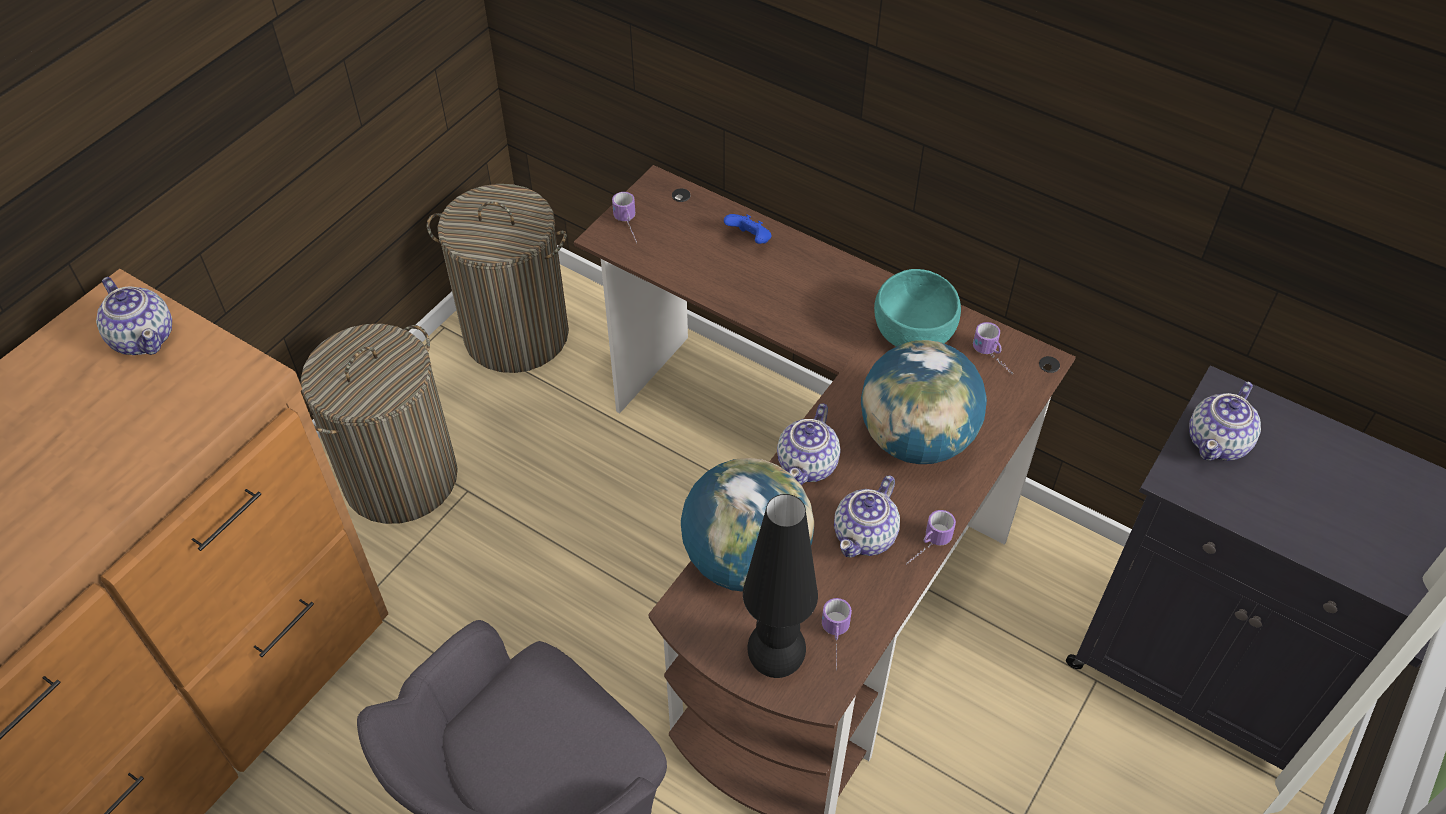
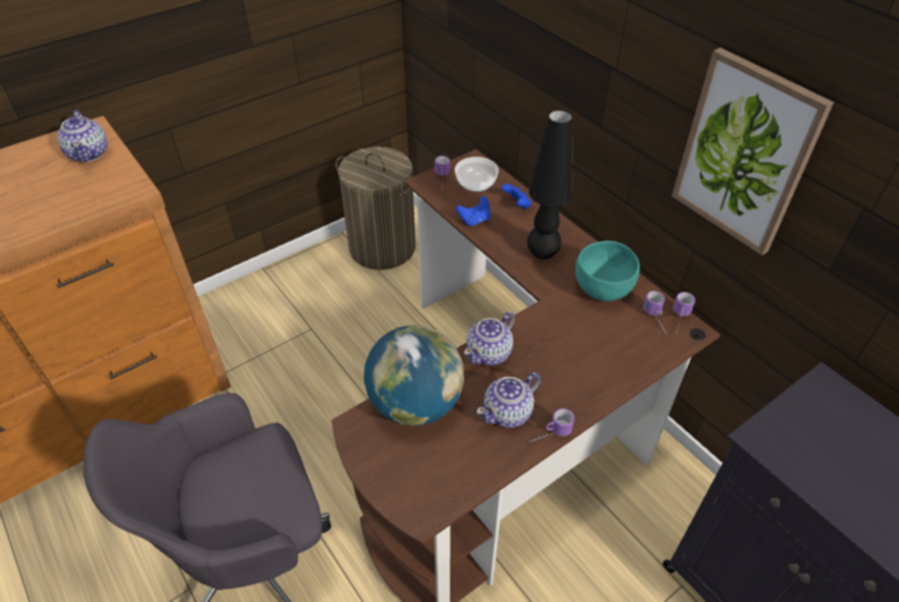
camera: 20 degrees right, 5 degrees down
(400, 477) = (277, 310): laundry basket -> none
(678, 221) = (475, 183): none -> bowl
(703, 278) = (474, 220): none -> blue game controller
(775, 661) = (402, 481): black table lamp -> black table lamp (542, 254)
(835, 643) = (450, 481): mug -> mug (678, 321)
(916, 440) = (575, 358): globe -> none
(1076, 139) = (745, 153): none -> picture
(1218, 442) = (808, 420): teapot -> none

